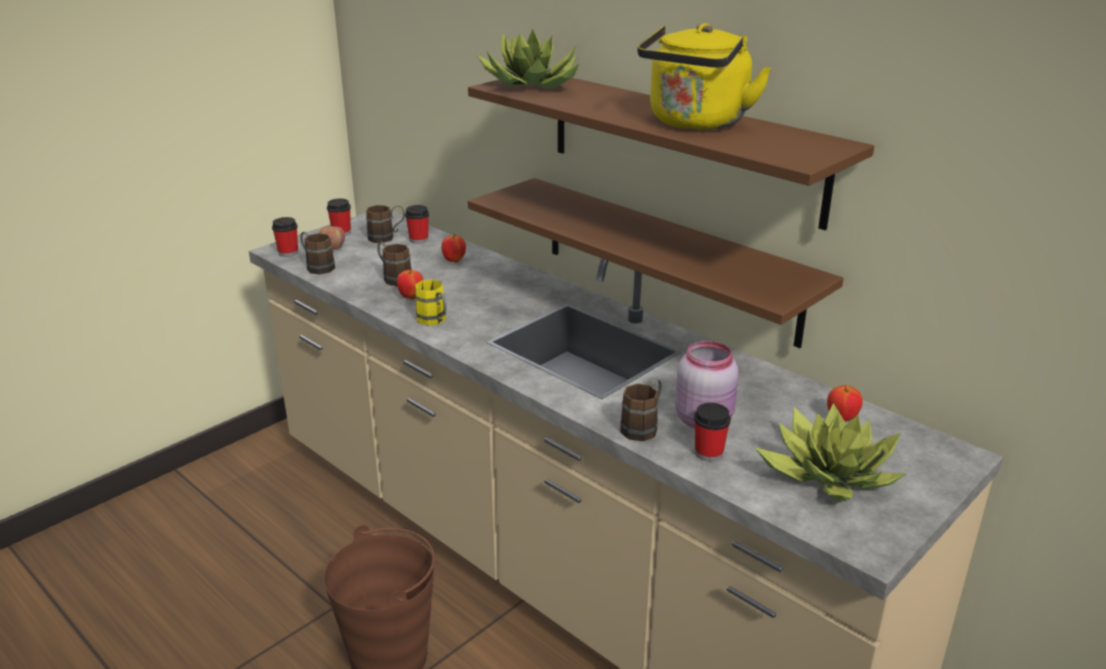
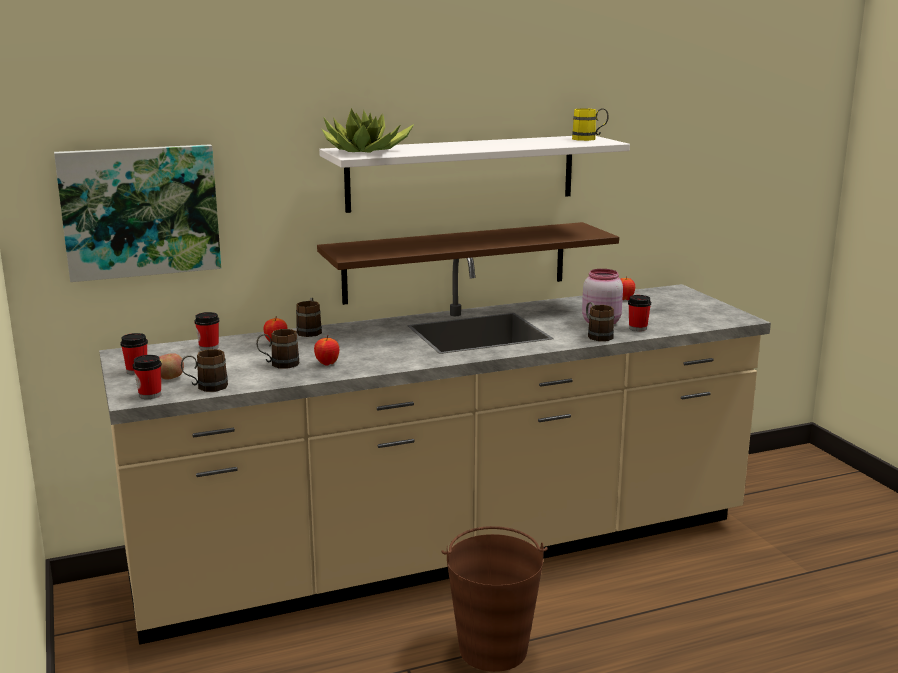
camera: 65 degrees left, 10 degrees down
(387, 237) = (181, 357): brown mug -> brown mug (310, 331)
(411, 93) = (140, 211): none -> picture
(435, 321) = (384, 362): yellow mug -> yellow mug (589, 139)
(681, 145) = (462, 172): brown shelf -> white shelf
(695, 123) = (515, 143): yellow kettle -> none
(827, 474) = (676, 312): potted plant -> none

